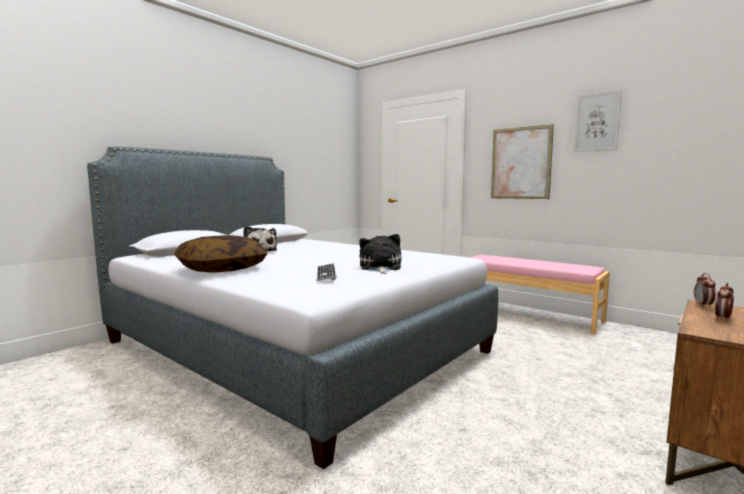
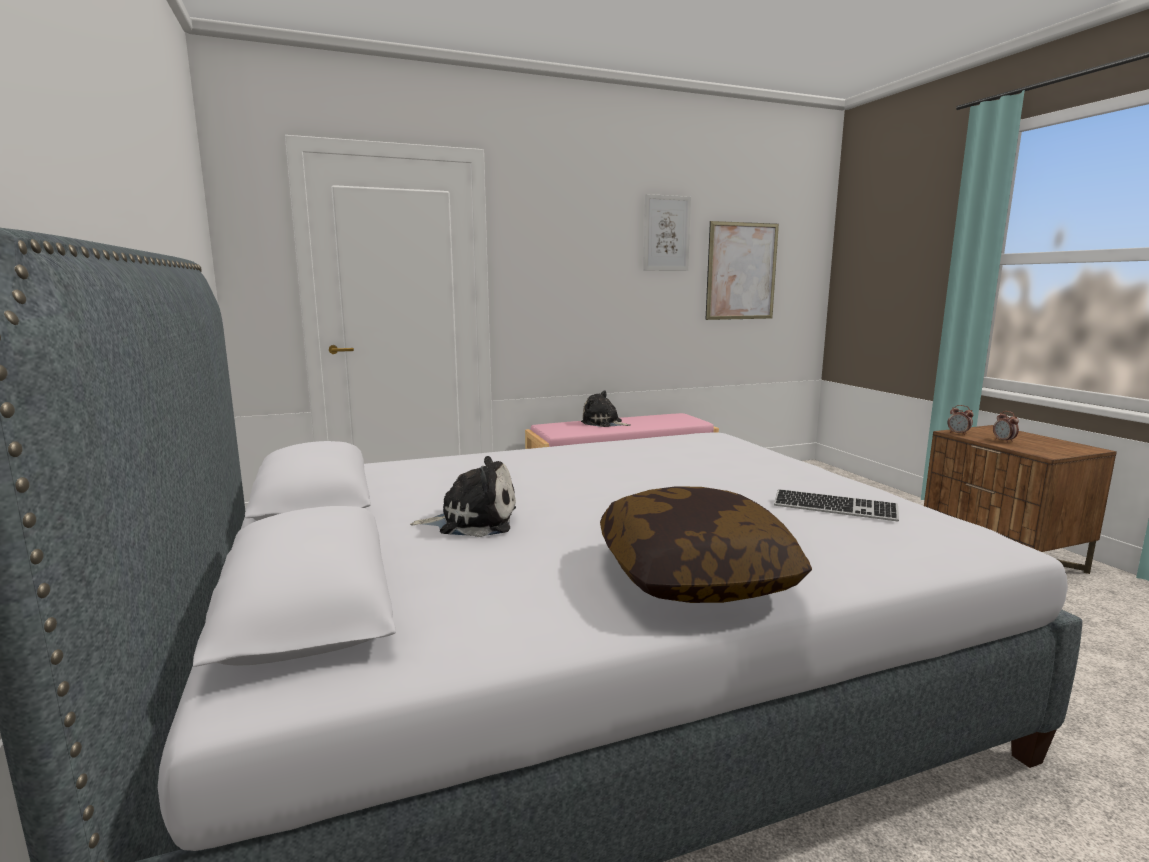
camera: 60 degrees left, 5 degrees up
(380, 268) = (771, 477): plush toy -> plush toy (603, 423)
(520, 163) = (578, 282): picture -> picture (741, 271)

